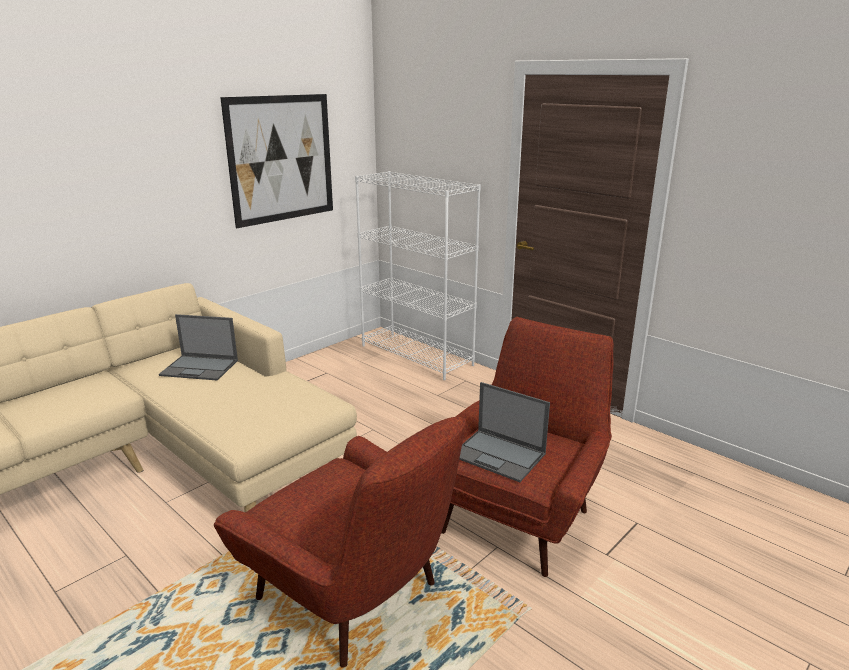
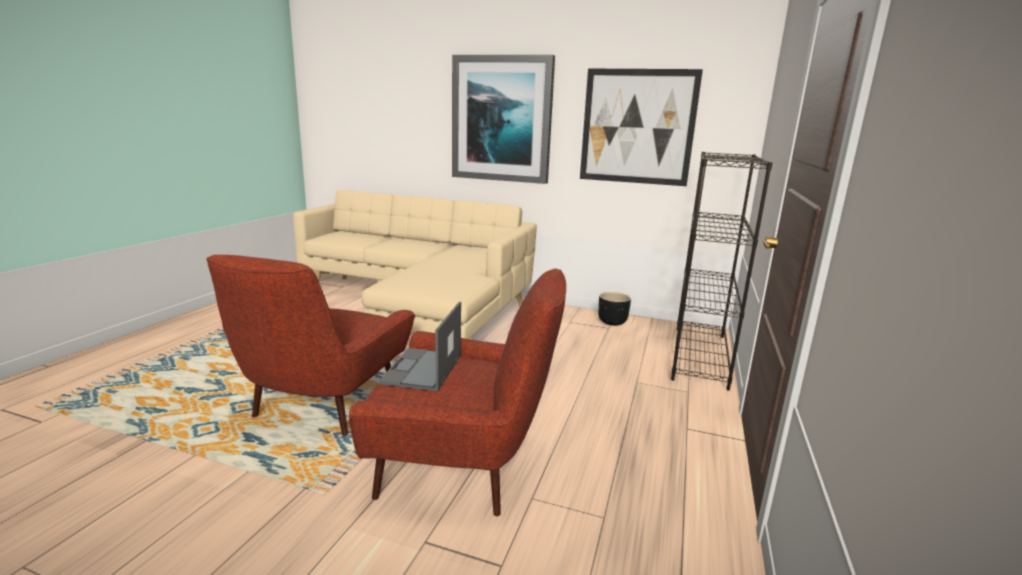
camera: 65 degrees right, 5 degrees down
(120, 174) = (502, 119): none -> picture
(200, 368) = (470, 257): laptop -> none
(317, 366) = (612, 322): none -> black planter
(417, 355) = (700, 357): white bookcase -> black bookcase

